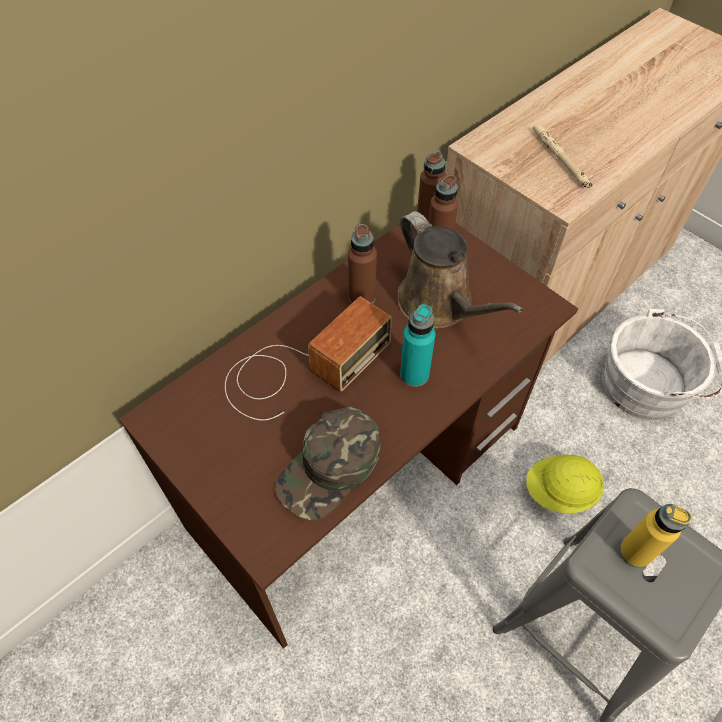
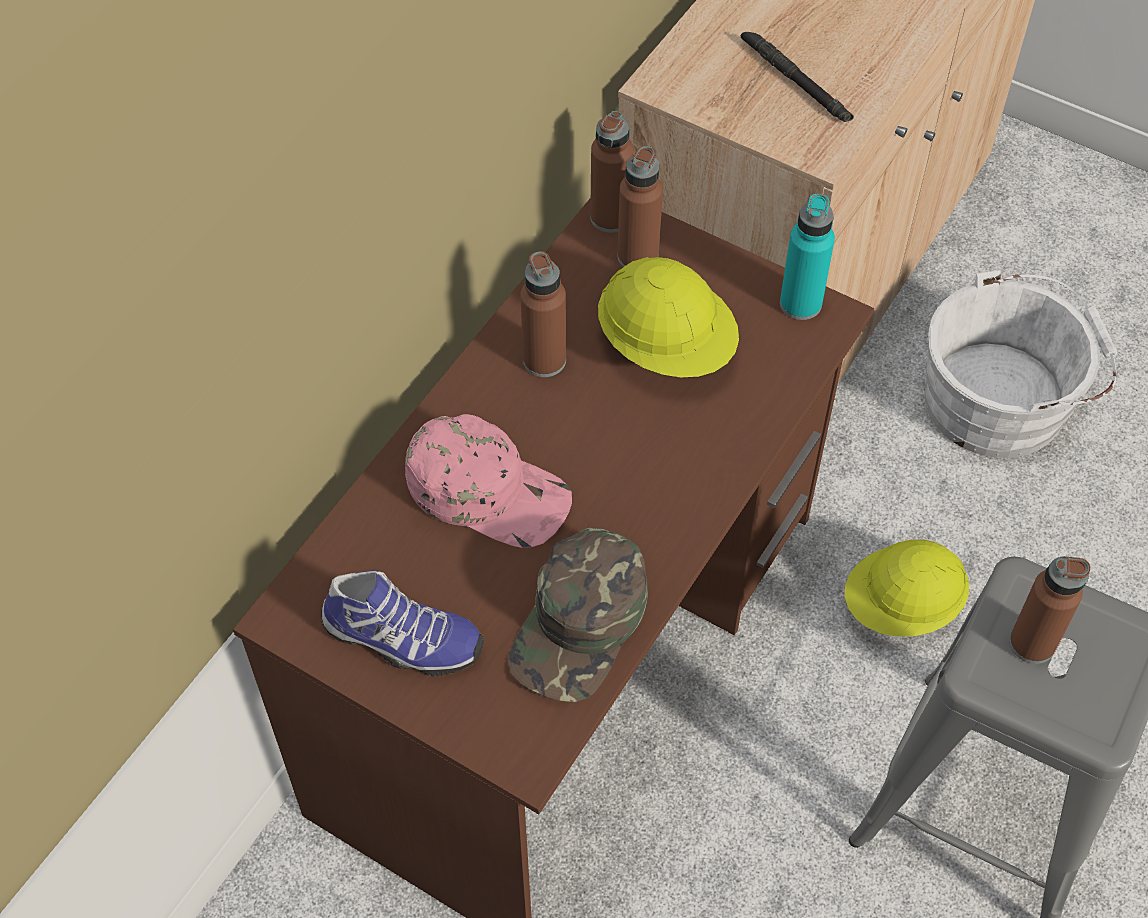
camera: 15 degrees left, 0 degrees up
(215, 451) = (401, 641): none -> shoe
(301, 369) = (488, 491): radio -> pink cap
(414, 374) = (661, 461): turquoise bottle -> turquoise bottle (800, 304)
(439, 304) = (666, 346): brown watering can -> yellow hard hat
(560, 159) = (795, 81): beige flashlight -> black flashlight
(635, 552) = (1032, 643): yellow bottle -> brown bottle

